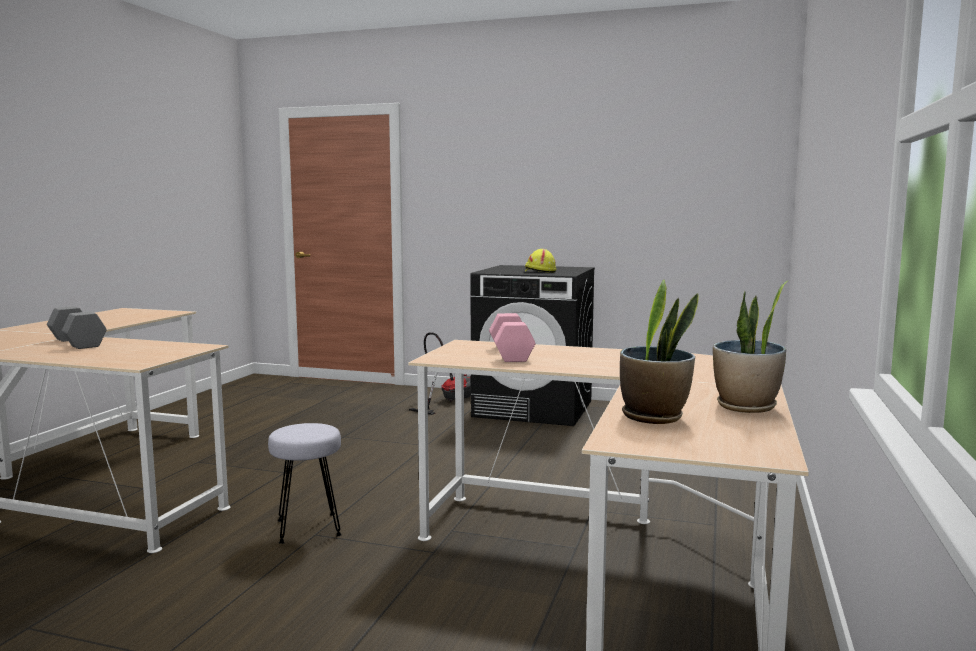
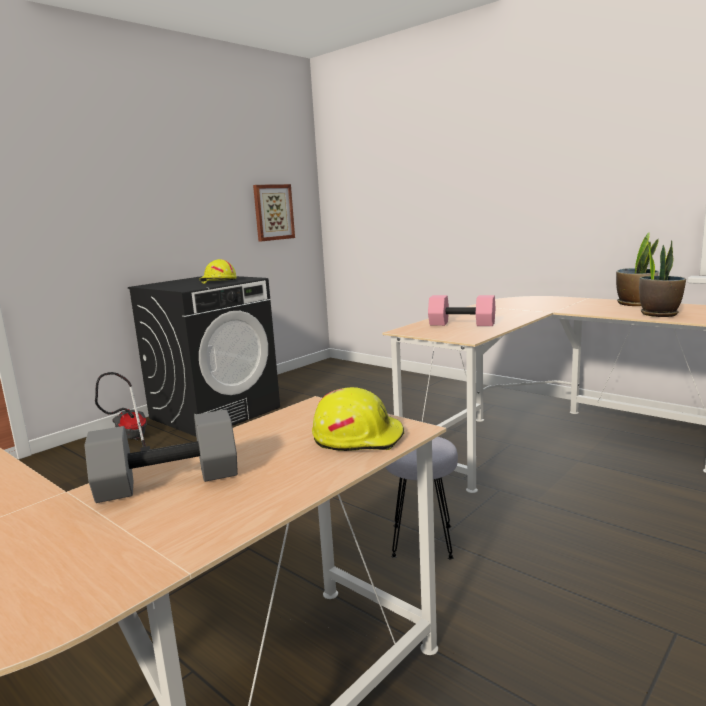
camera: 65 degrees left, 5 degrees up
(128, 358) = (358, 437): none -> yellow hard hat
(701, 203) = (273, 212): none -> picture

